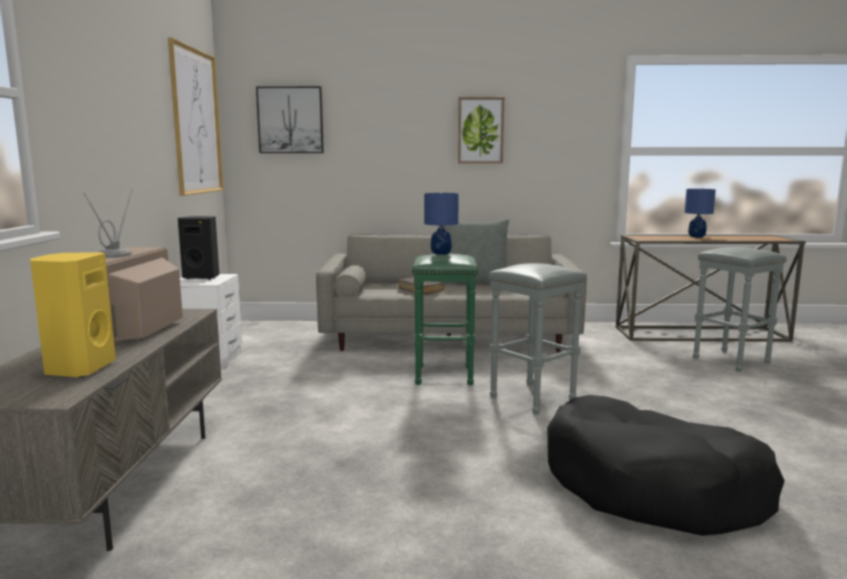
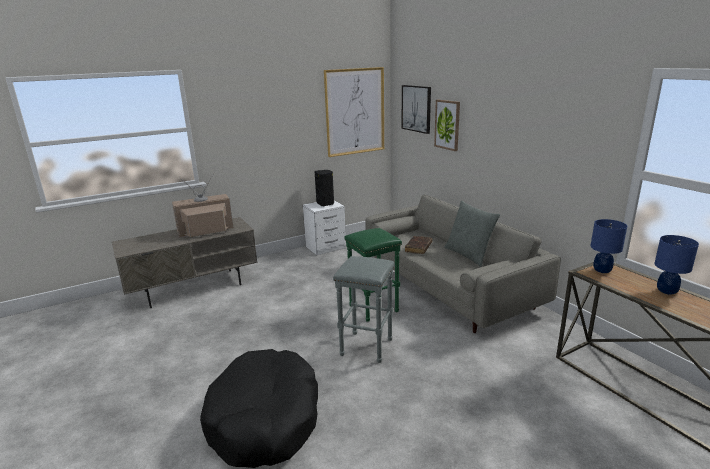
camera: 60 degrees right, 10 degrees up
(78, 369) = (154, 243): yellow speaker -> none
(440, 254) = (371, 232): blue table lamp -> blue table lamp (601, 270)
(480, 130) = (516, 131): picture -> picture (447, 125)
(731, 361) = (575, 424): grey stool -> none

